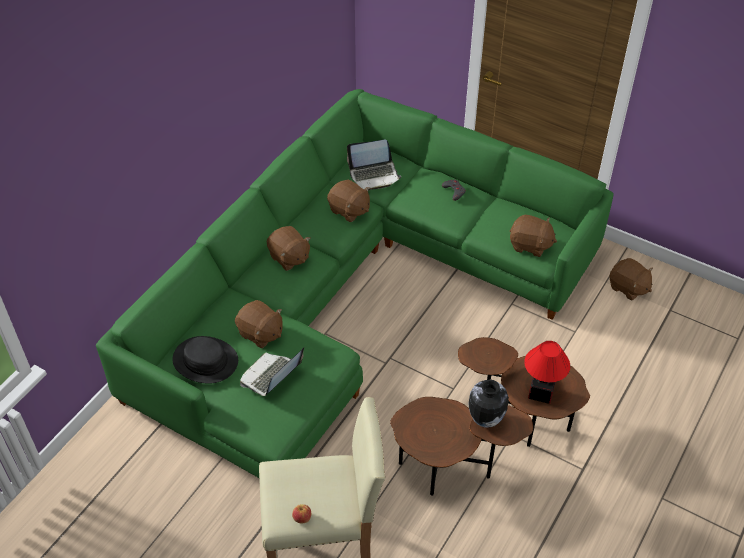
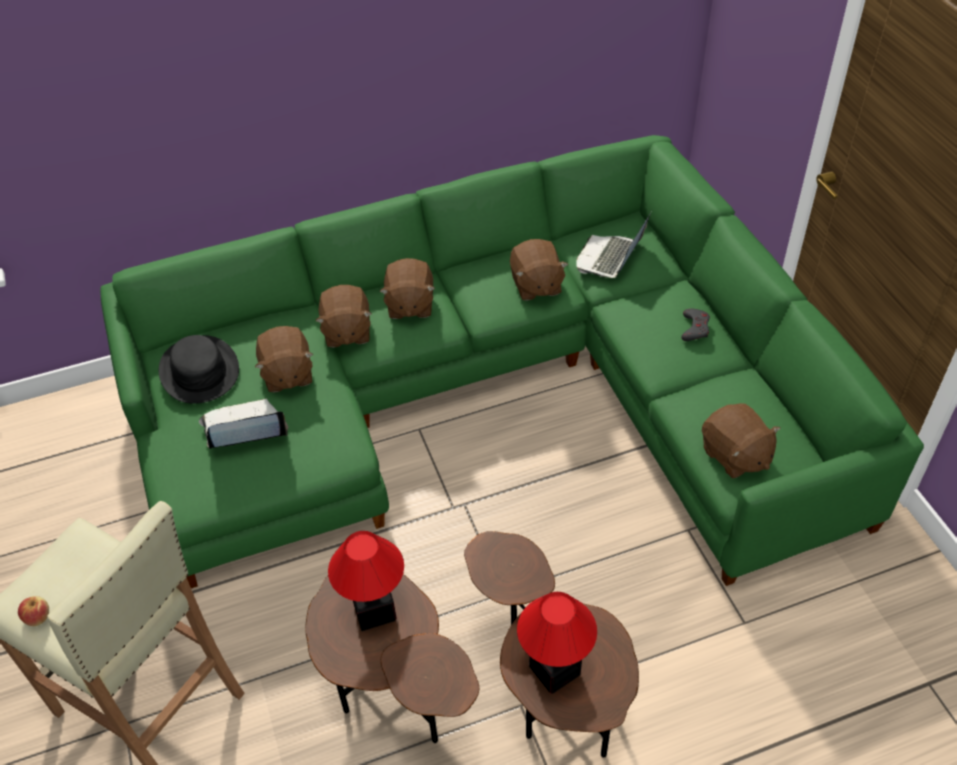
camera: 40 degrees right, 0 degrees up
(374, 175) = (610, 258): laptop -> laptop turned 90 degrees clockwise
(432, 421) = (375, 610): none -> table lamp
(485, 420) = (414, 652): vase -> none
(628, 288) = (887, 610): brown plush toy -> brown plush toy (346, 332)

